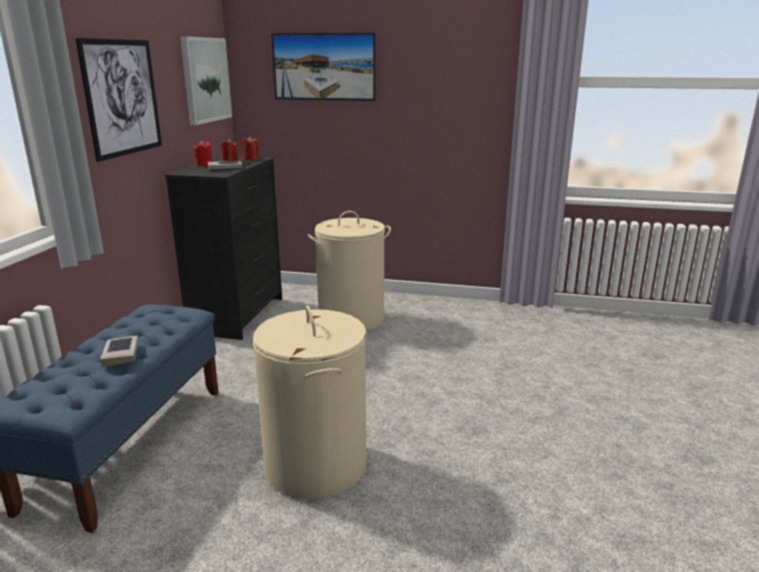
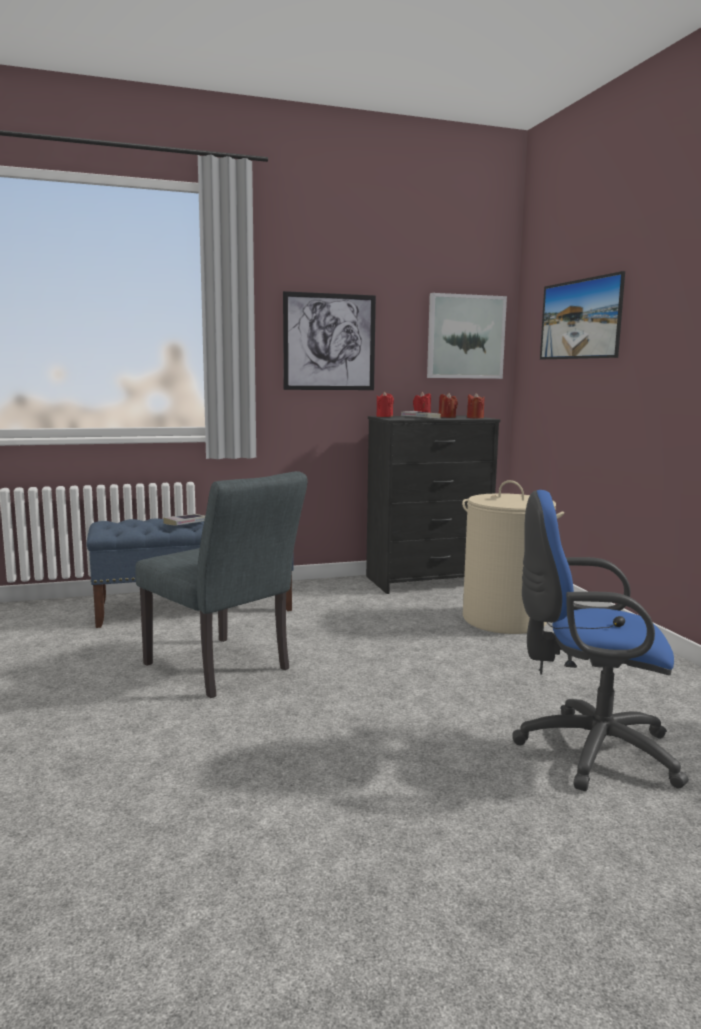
camera: 60 degrees right, 10 degrees down
(186, 172) = (384, 416): none -> red candle
(316, 465) = (223, 670): beige laundry basket -> grey chair
(550, 367) = (588, 750): none -> blue office chair

